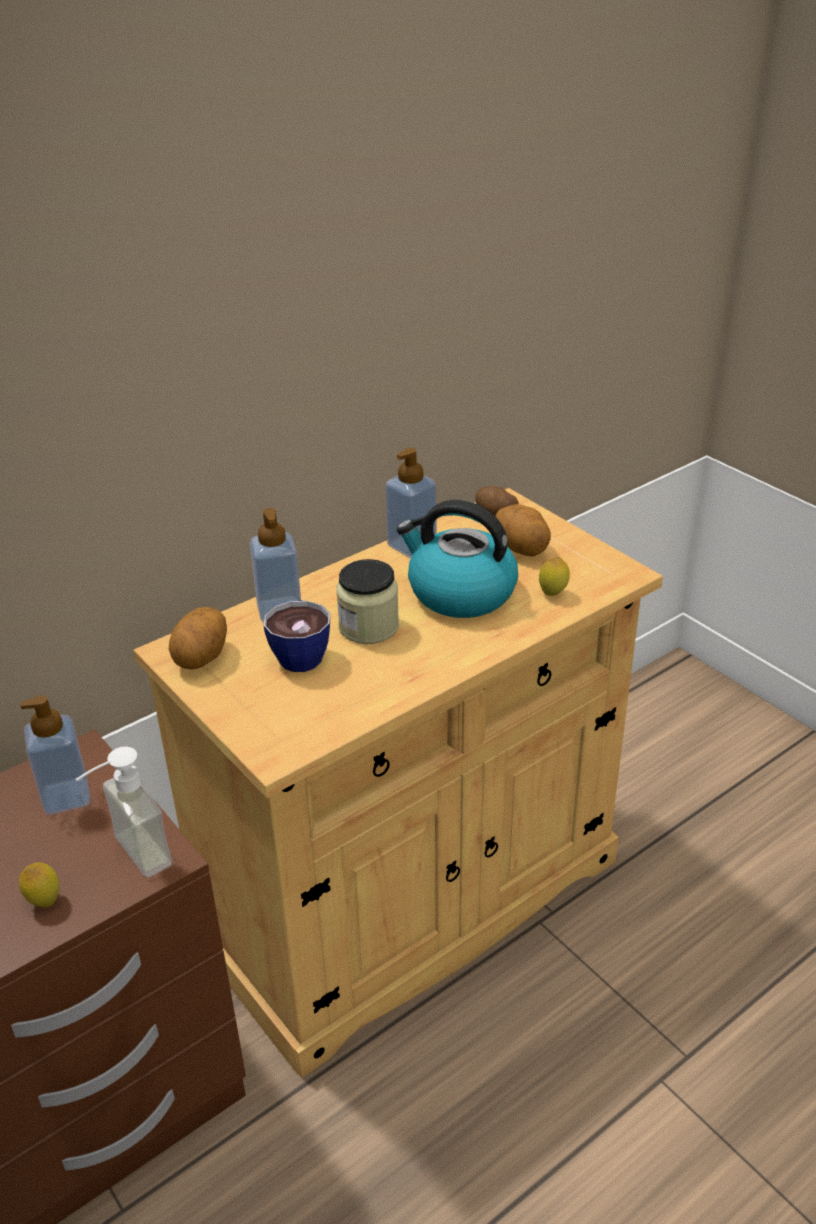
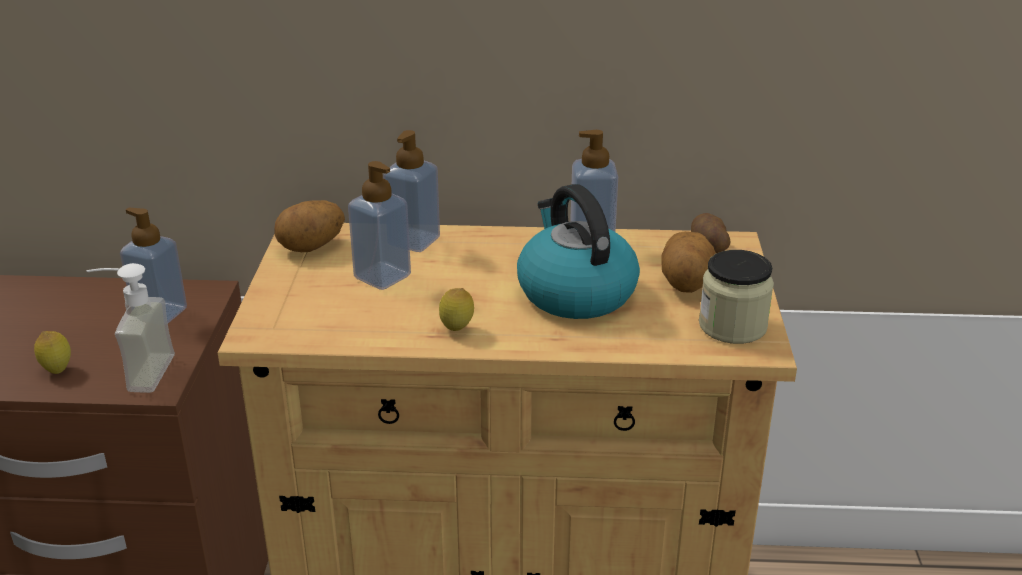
camera: 40 degrees right, 5 degrees down
(301, 653) = (382, 277): cup -> soap dispenser
(369, 627) = (460, 283): jar -> jar (732, 326)
(553, 594) = (657, 331): lemon -> lemon (457, 330)

